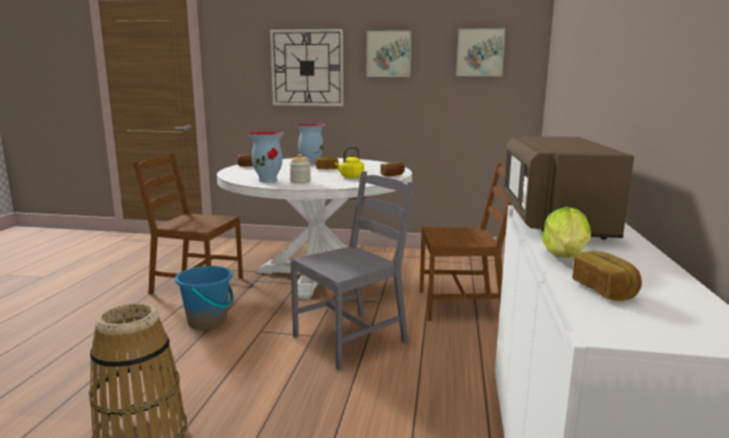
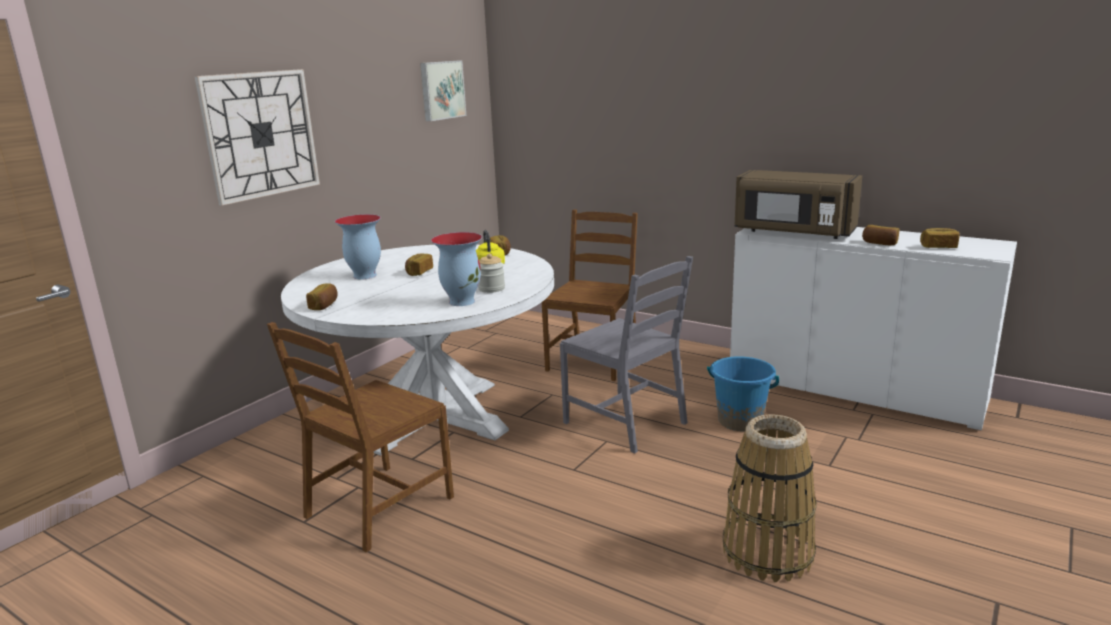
camera: 65 degrees left, 5 degrees up
(208, 322) = (519, 503): blue bucket -> blue bucket (740, 421)
(351, 338) = (626, 422): grey chair -> grey chair turned 150 degrees clockwise
(389, 54) = (358, 101): picture -> none
(565, 257) = (880, 243): lettuce -> bread

